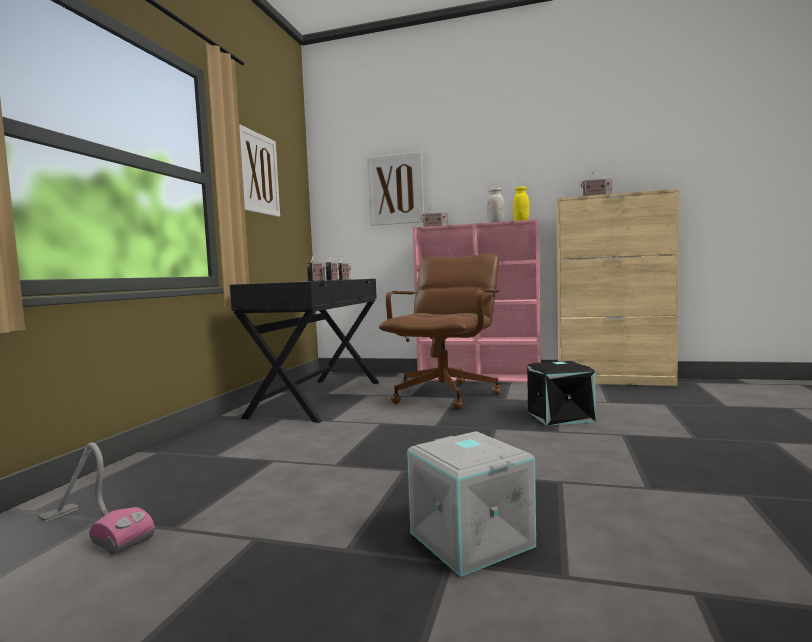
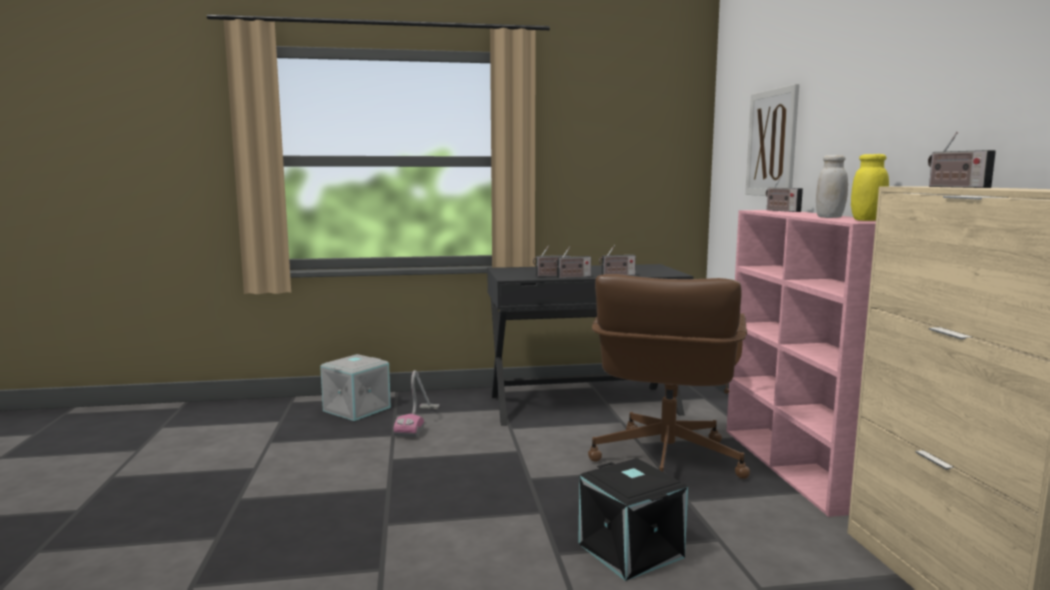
camera: 65 degrees right, 5 degrees up
(93, 529) = (268, 423): vacuum cleaner -> vacuum cleaner (418, 421)
(258, 173) = (590, 139): picture -> none
(445, 395) = (665, 461): brown office chair -> brown office chair turned 105 degrees clockwise
(468, 540) = (251, 539): grey storage box -> grey storage box (356, 409)

